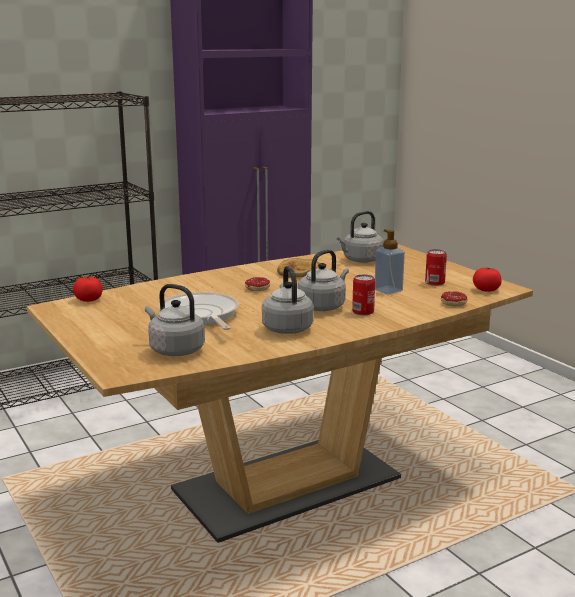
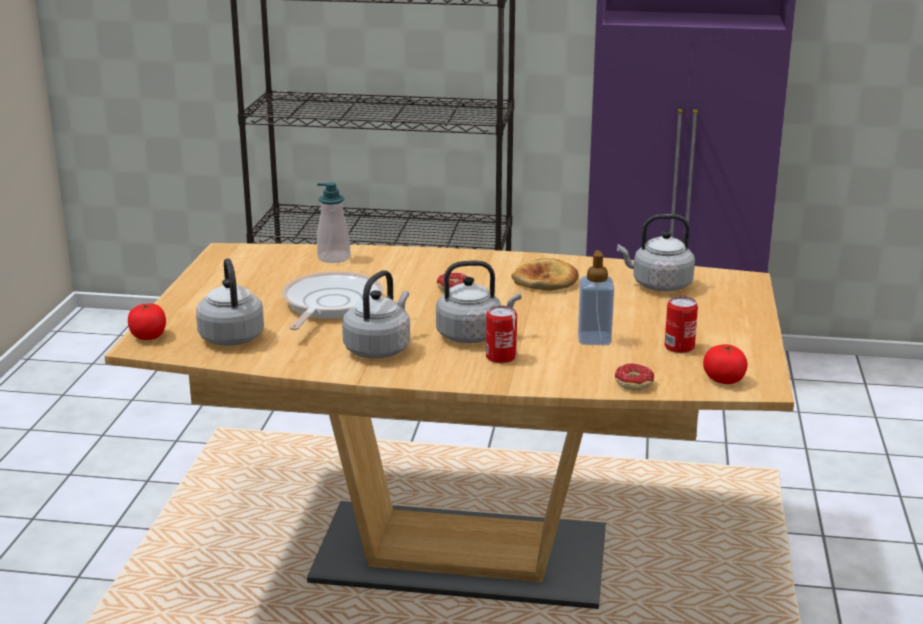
camera: 40 degrees right, 5 degrees up
(89, 300) = (271, 252): tomato -> tomato (148, 336)
(142, 292) = (334, 258): none -> soap dispenser

